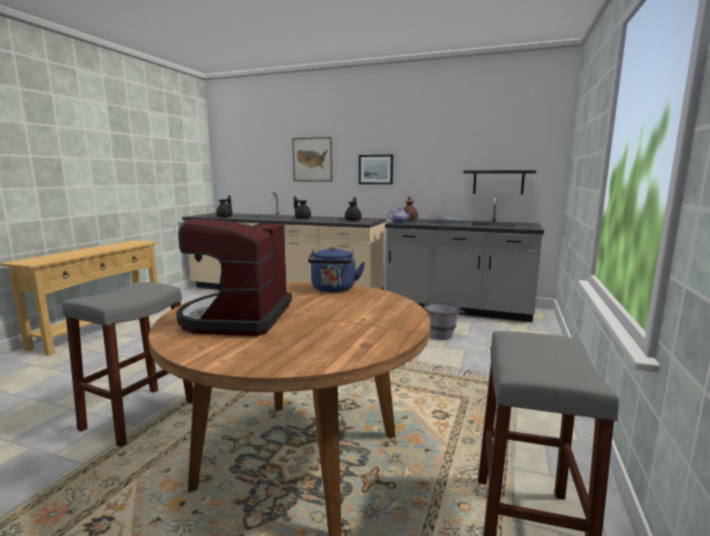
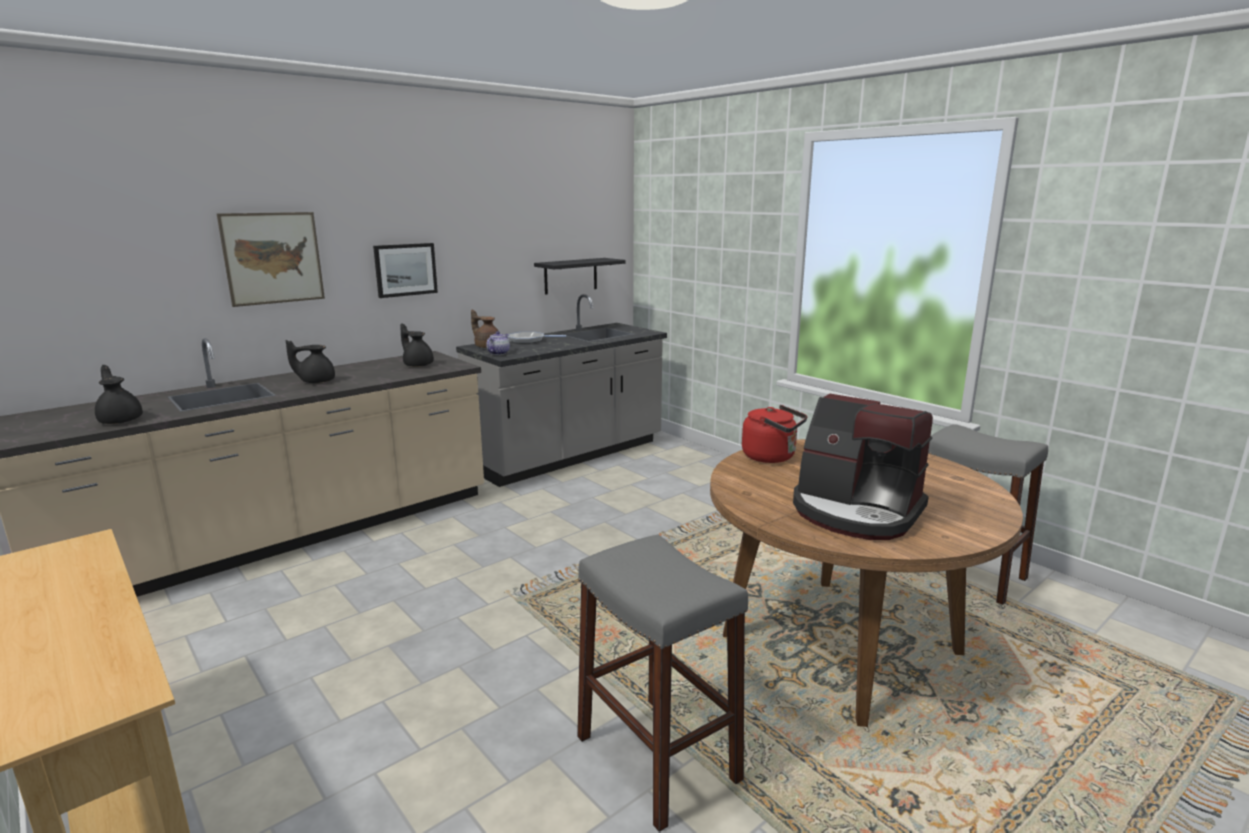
camera: 60 degrees left, 5 degrees up
(333, 289) = (772, 457): blue kettle -> red kettle
(442, 333) = (628, 488): grey bucket -> none

